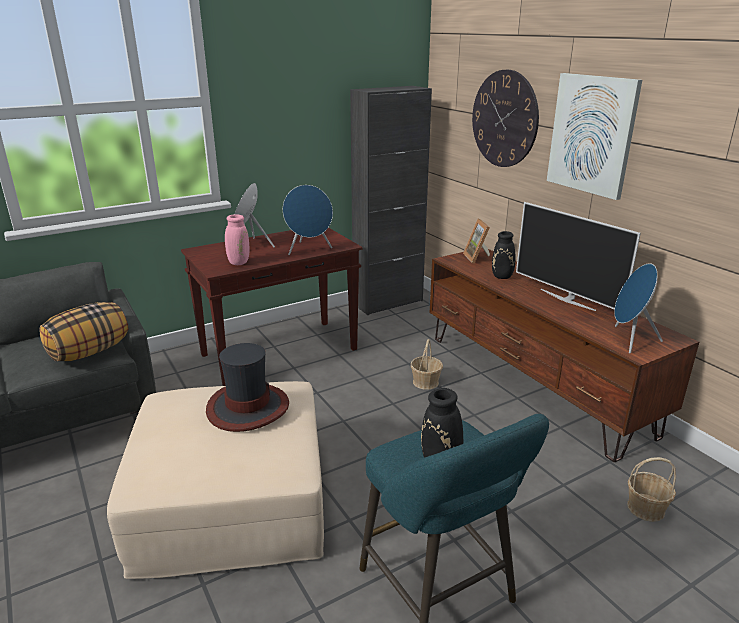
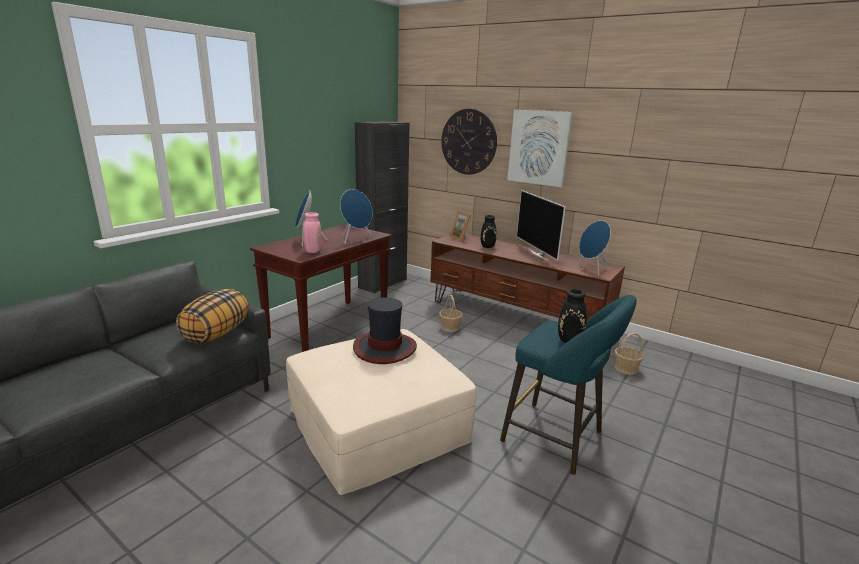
camera: 25 degrees left, 5 degrees down
(567, 299) = (538, 254): television -> television turned 45 degrees clockwise

